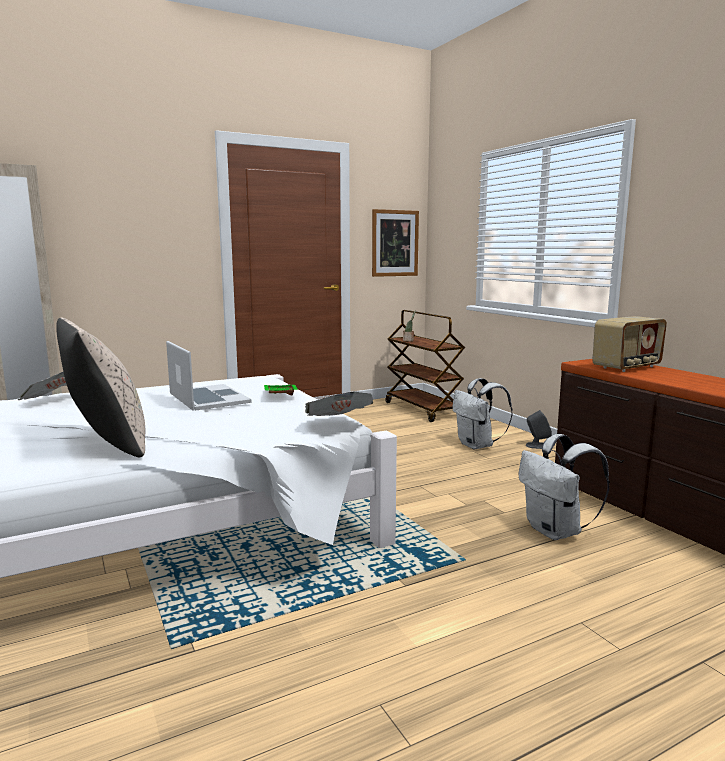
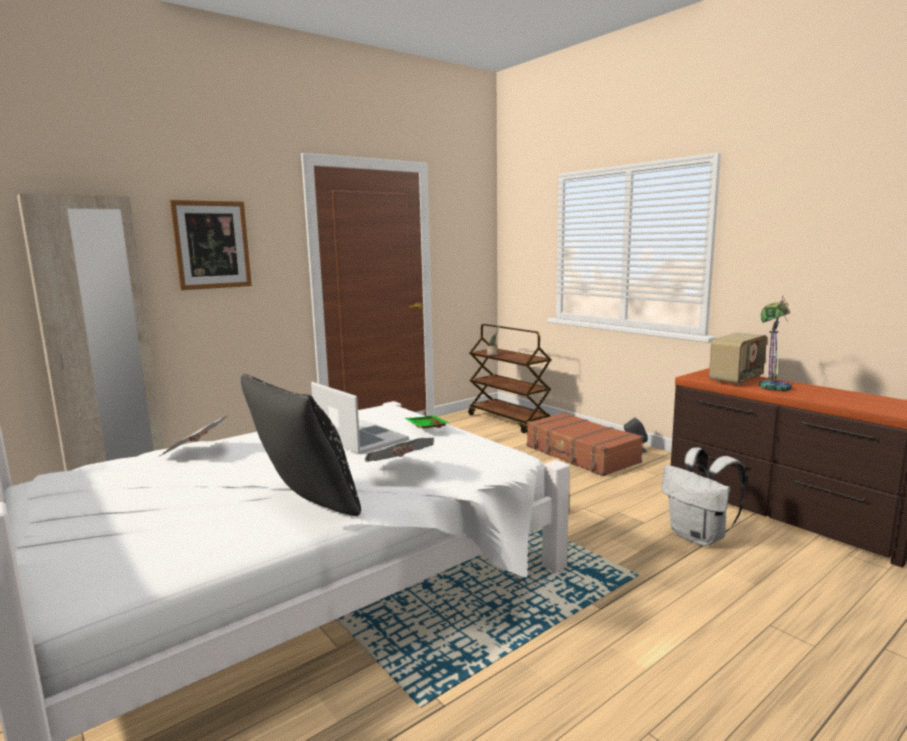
camera: 10 degrees left, 0 degrees up
(108, 443) = (306, 502): beige pillow -> black pillow
(338, 424) = (514, 458): newspaper -> newspaper (399, 469)
(395, 243) = (470, 259): picture -> picture (212, 245)
(477, 445) = (581, 455): white backpack -> brown suitcase
(657, 376) = (771, 389): none -> table lamp

